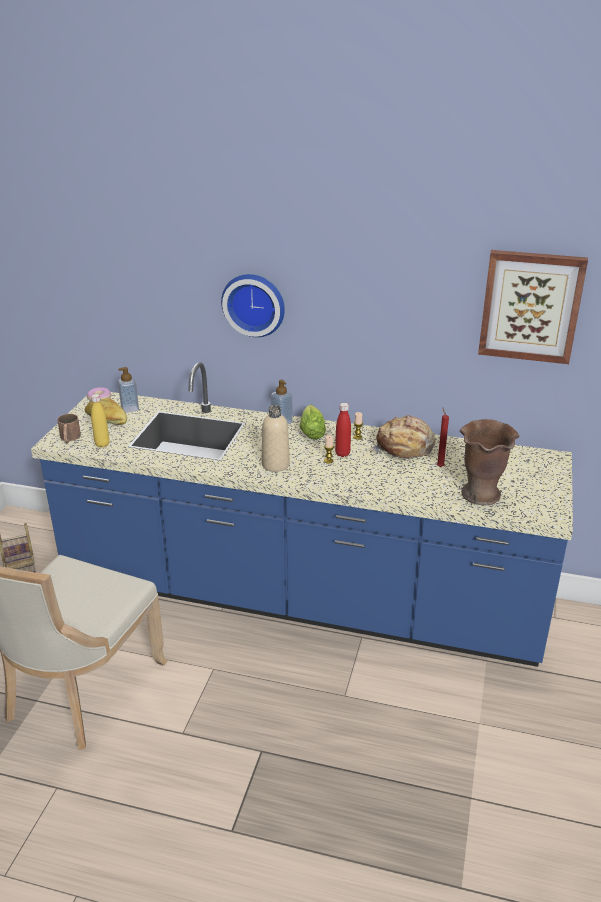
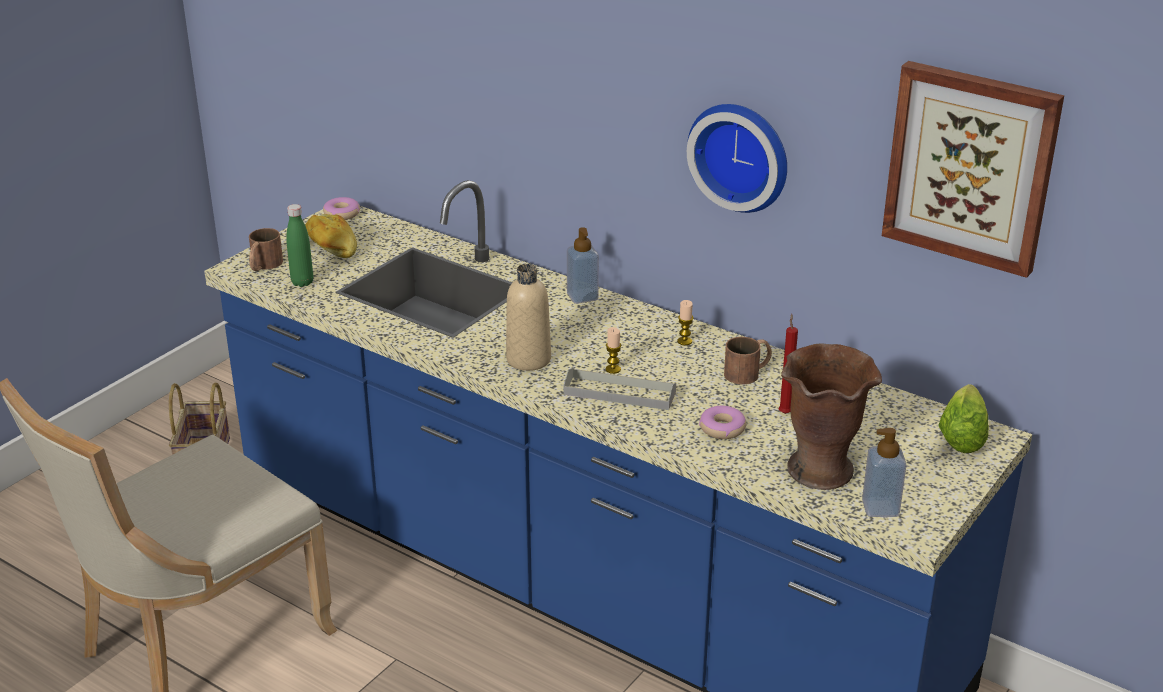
camera: 20 degrees right, 0 degrees up
(102, 444) = (302, 282): yellow bottle -> green bottle
(130, 408) = (374, 236): soap dispenser -> soap dispenser (880, 508)
(254, 304) = (560, 100): wall clock -> wall clock (741, 155)
(312, 430) = (620, 318): lettuce -> lettuce (963, 433)
(342, 453) = (642, 362): red bottle -> none
(342, 474) = (619, 393): none -> grey tray
(404, 448) = (748, 372): bread -> brown mug
(412, 482) = (722, 428): none -> donut

